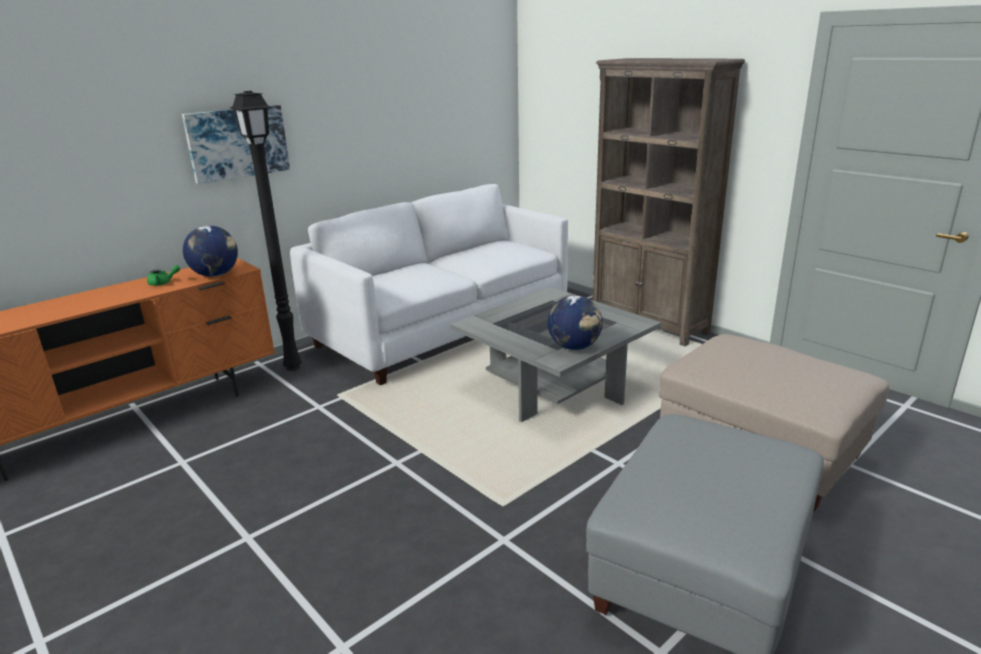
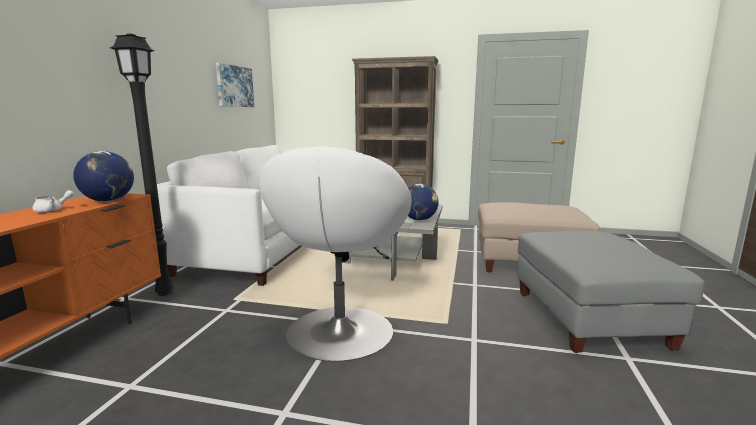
camera: 35 degrees left, 10 degrees down
(163, 283) = (53, 210): green teapot -> white teapot
(237, 143) = (102, 86): picture -> picture (234, 86)
(382, 472) = (339, 332): none -> white armchair

